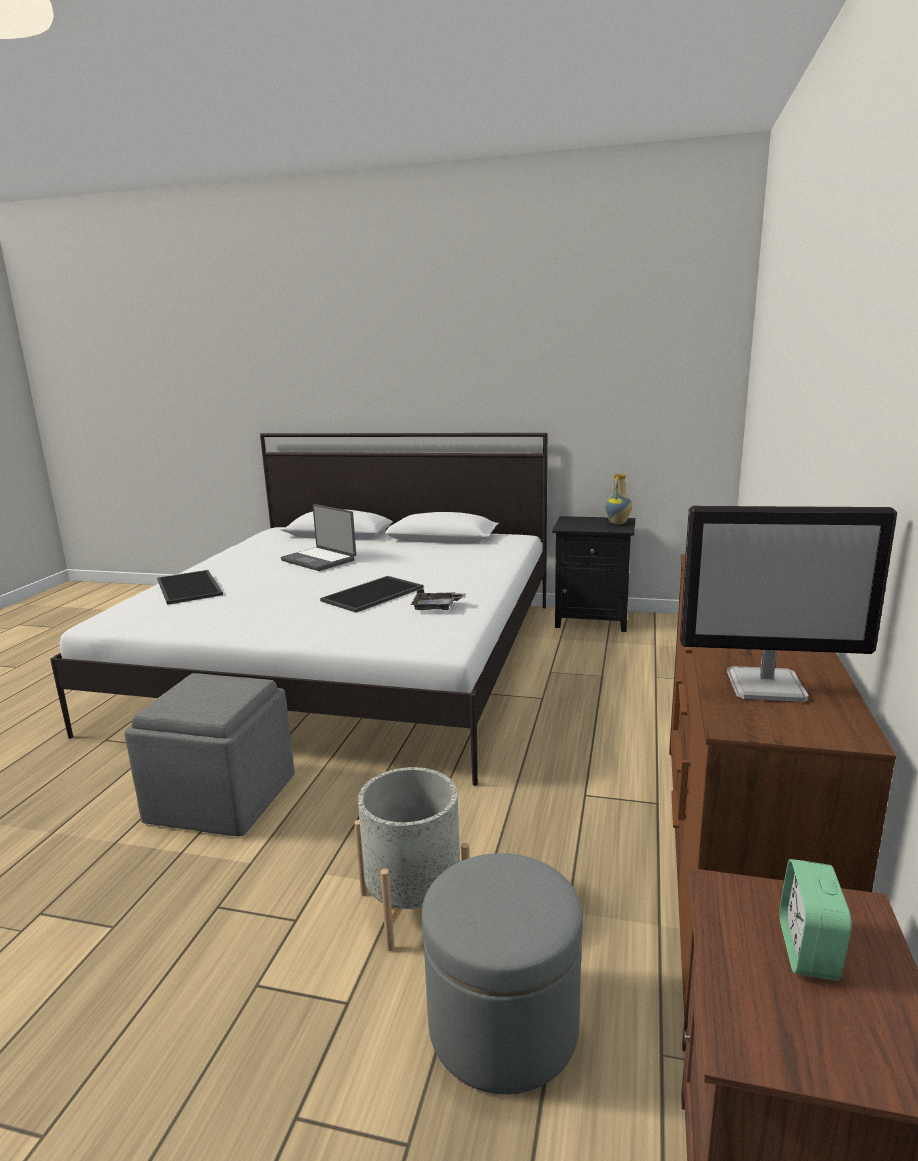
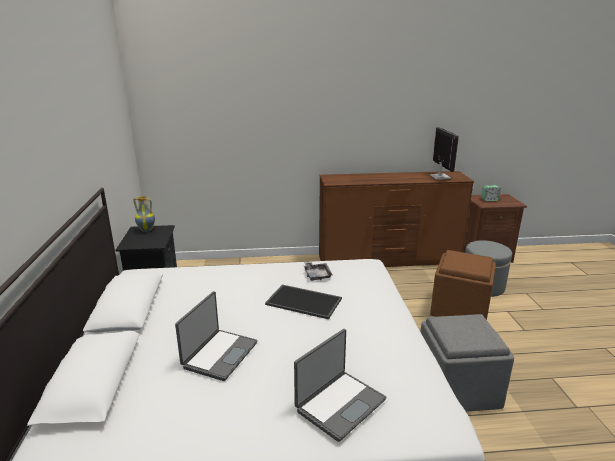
camera: 110 degrees left, 5 degrees up
(190, 587) = (339, 404): tray -> laptop
(414, 906) = (460, 309): grey planter -> brown ottoman

